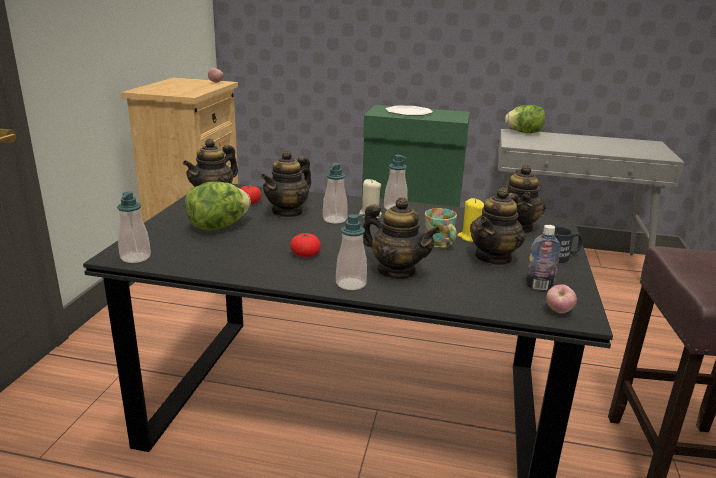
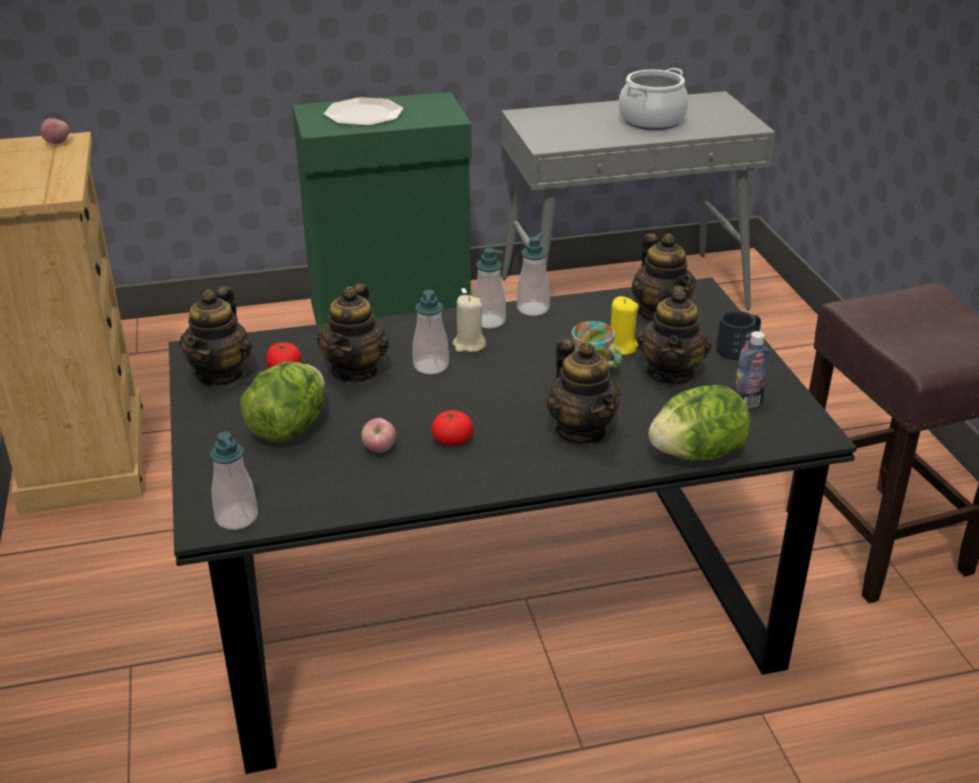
camera: 25 degrees left, 10 degrees up
(351, 283) = (547, 467): soap dispenser -> soap dispenser (533, 308)
(396, 271) = (582, 431): teapot -> teapot turned 60 degrees clockwise
(524, 132) = (540, 113): lettuce -> lettuce (697, 454)
(558, 311) = (789, 433): apple -> apple (379, 450)
(595, 145) = (651, 120): none -> cooking pot

